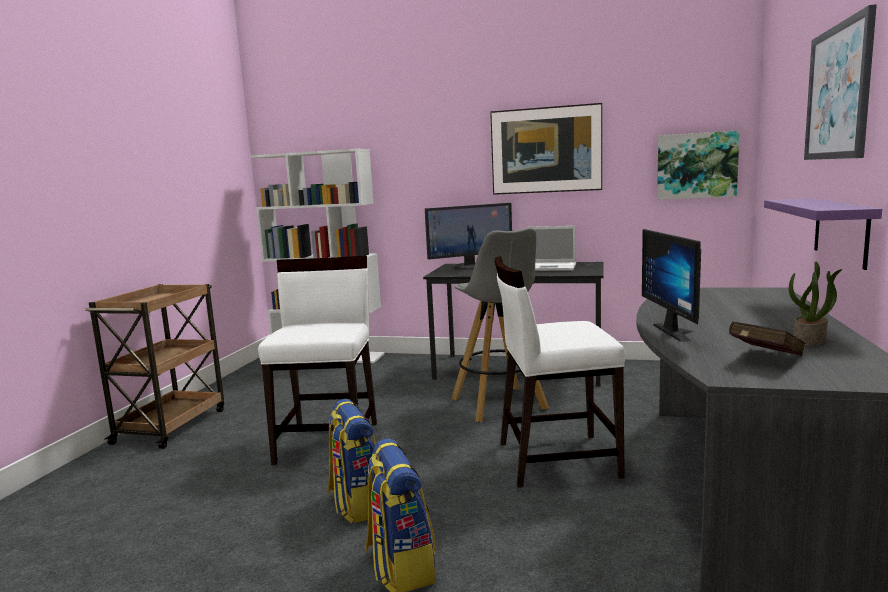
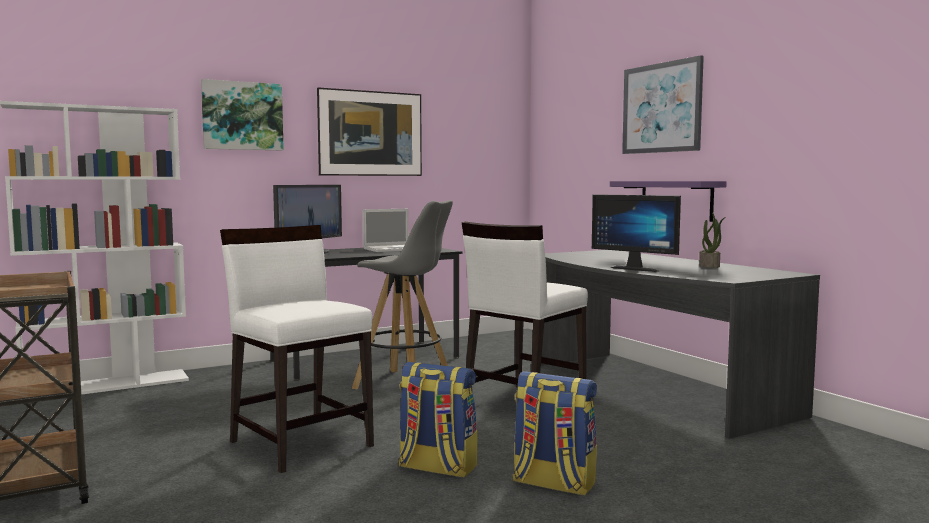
camera: 45 degrees left, 5 degrees down
(696, 165) = (491, 158): picture -> picture (242, 116)
(763, 359) = (718, 273): red book -> none

